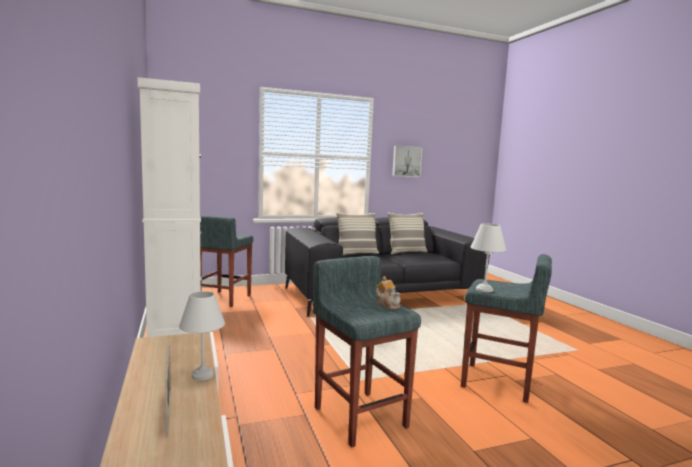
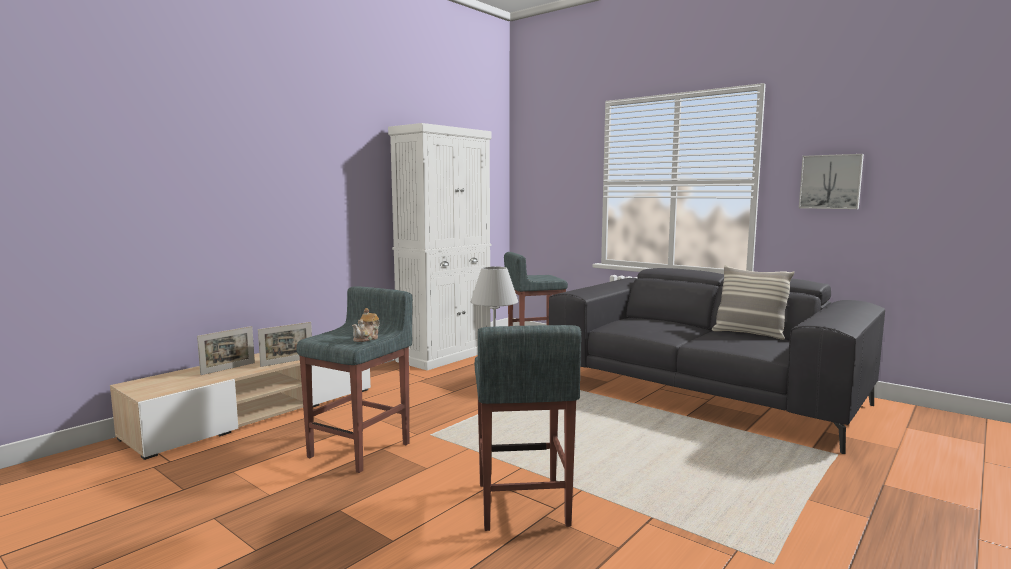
camera: 60 degrees right, 0 degrees up
(202, 375) = (287, 362): white table lamp -> picture frame
(357, 254) = (665, 321): pillow -> none

